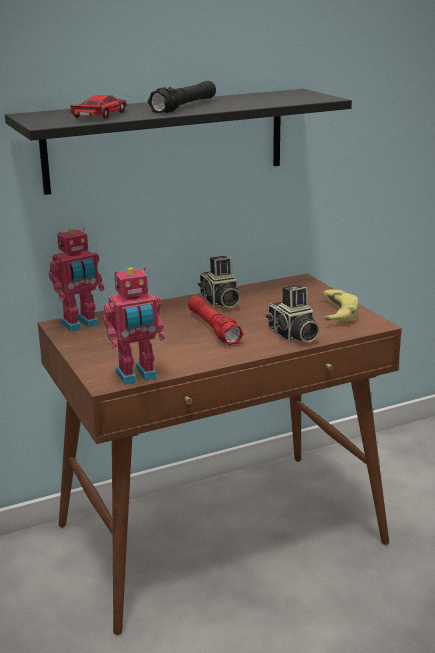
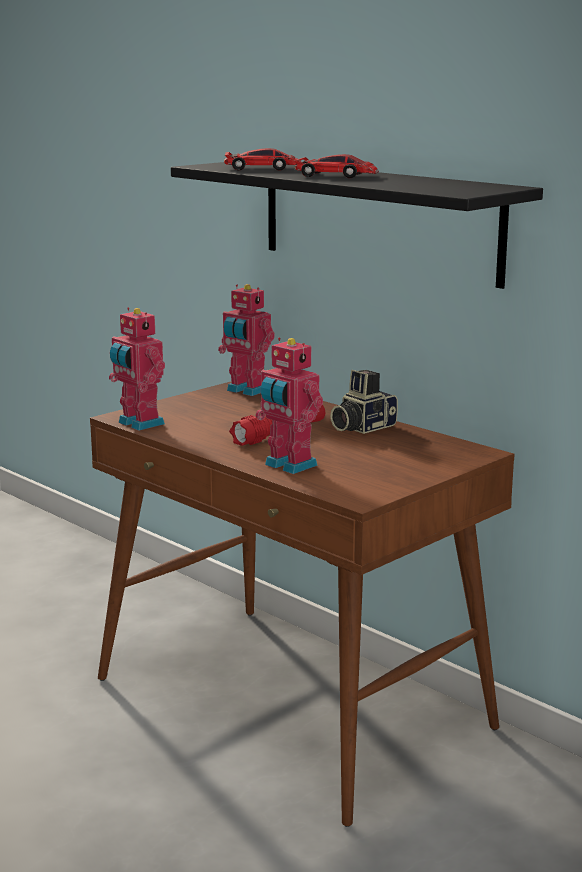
camera: 70 degrees right, 5 degrees down
(184, 107) = (336, 176): black flashlight -> toy car
(293, 335) = (288, 466): camera -> toy robot
(336, 313) = (381, 478): banana -> none

